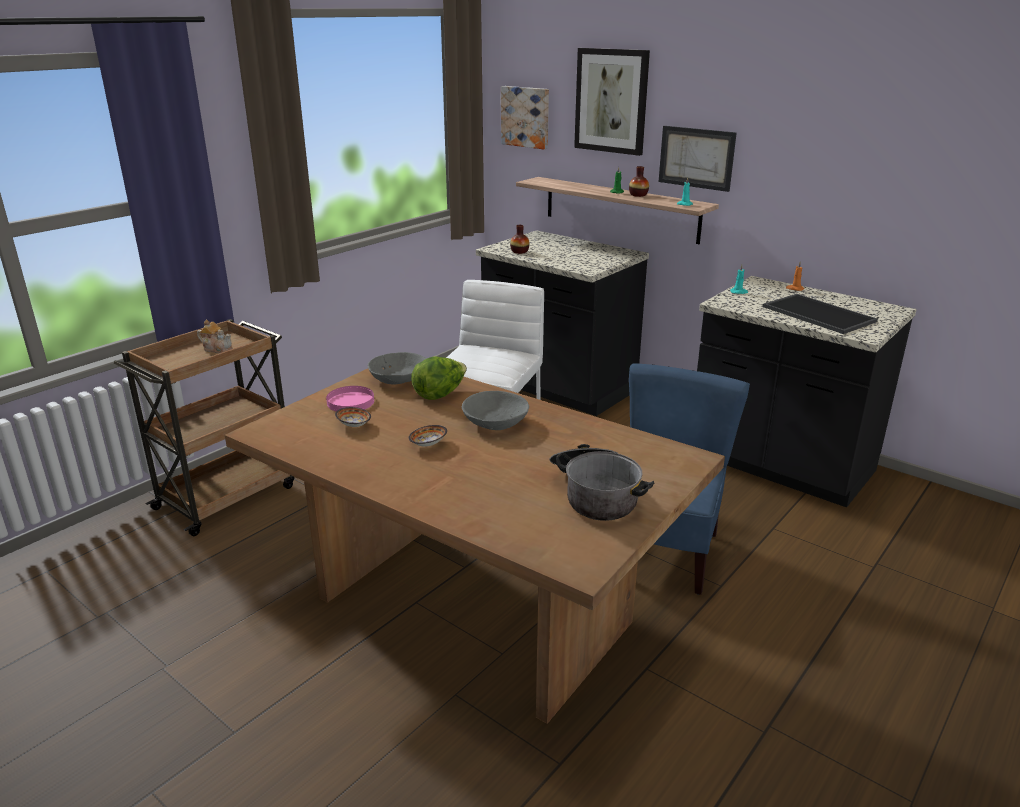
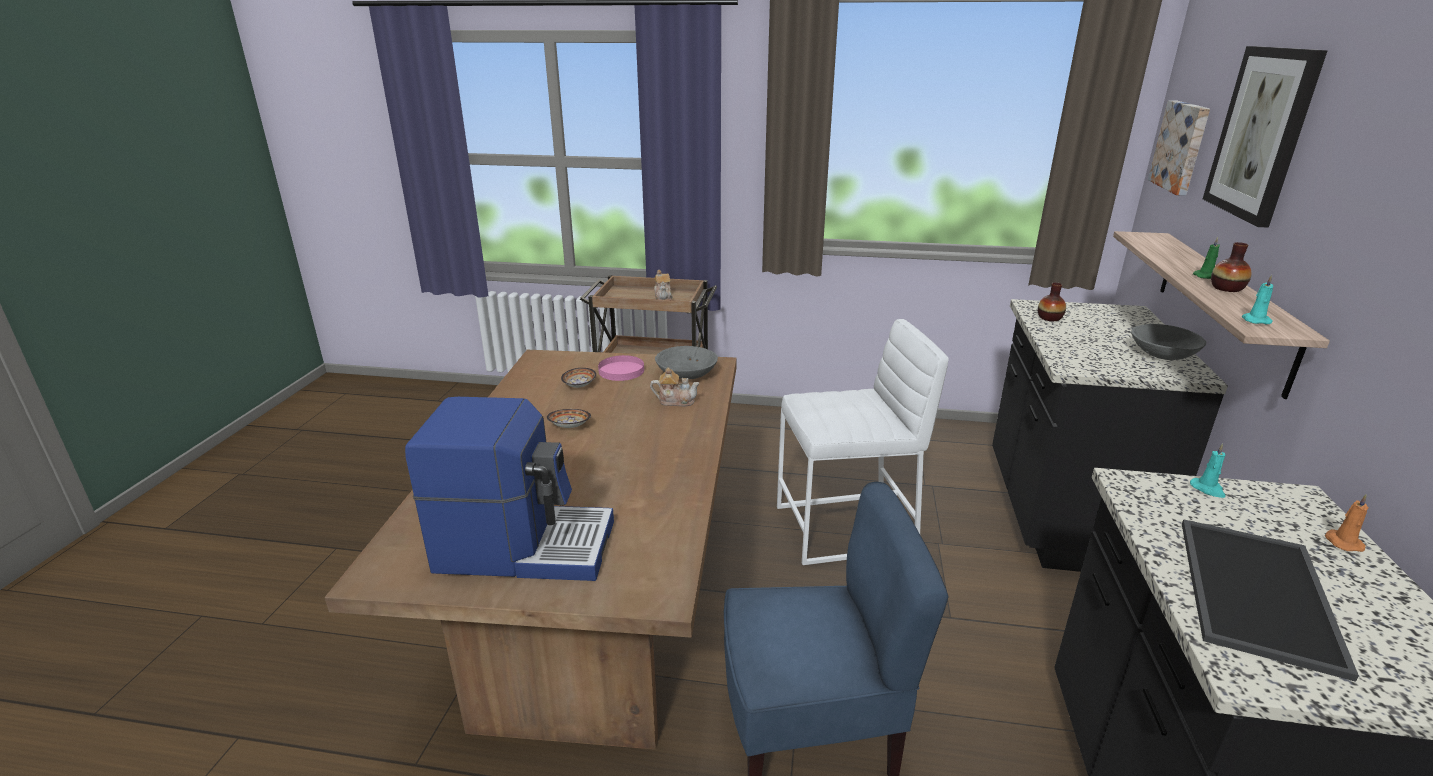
camera: 60 degrees right, 0 degrees up
(440, 394) = (675, 401): lettuce -> teapot
(494, 422) = (641, 444): grey bowl -> grey bowl (1162, 353)
(595, 495) = (525, 545): cooking pot -> coffee machine
(696, 158) = (1327, 249): picture -> none

